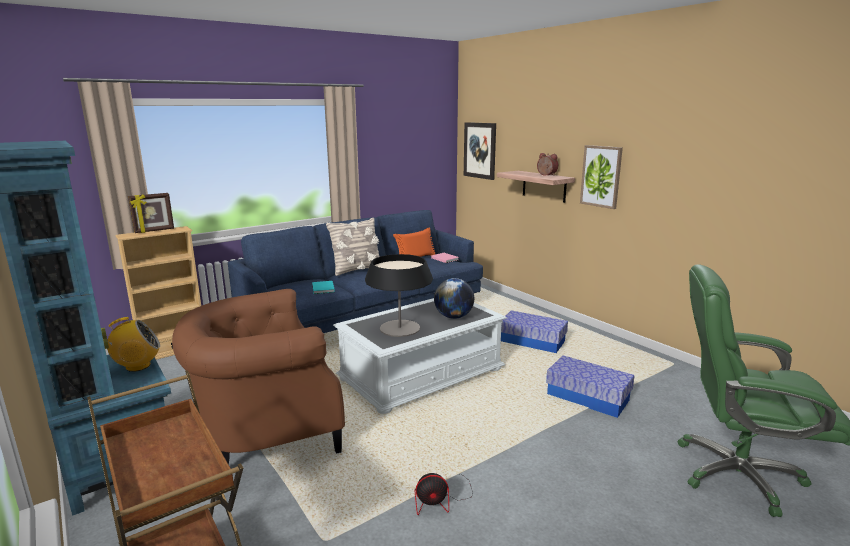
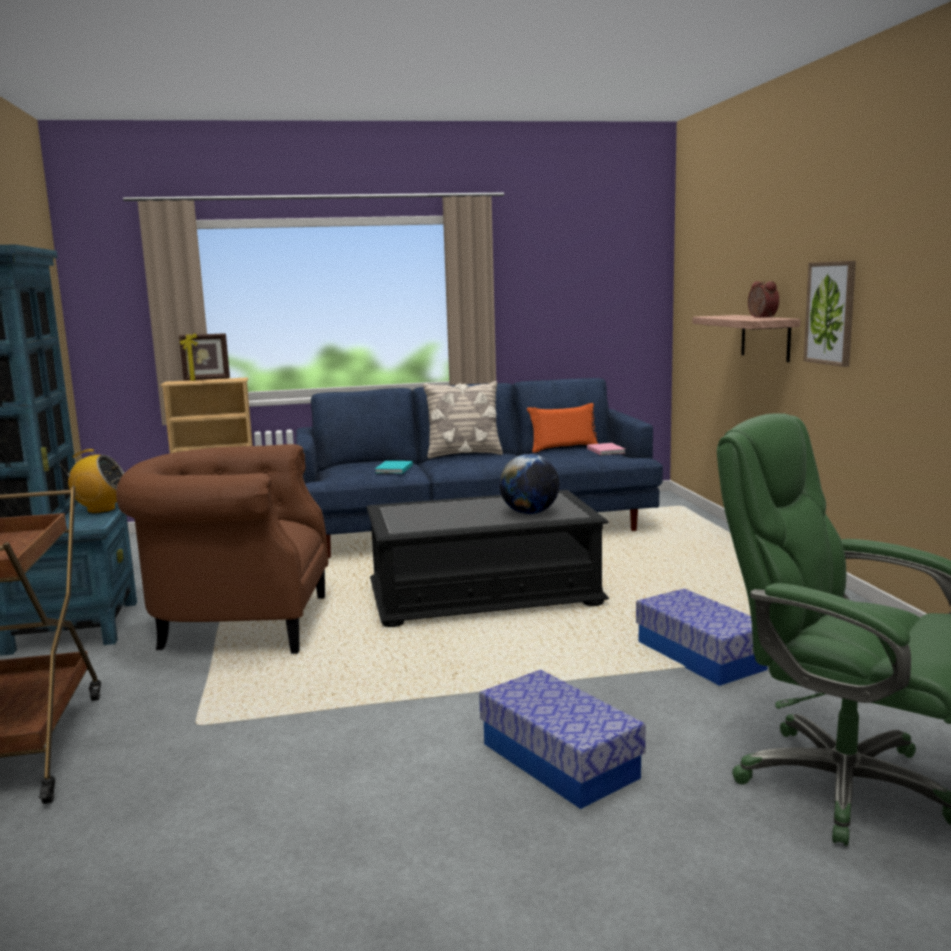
camera: 25 degrees right, 5 degrees down
(400, 328) = (440, 517): table lamp -> none
(422, 373) = (485, 595): white coffee table -> black coffee table
(441, 498) = (365, 717): fan -> none
(480, 150) = (696, 288): picture -> none
(532, 342) = (693, 581): storage box -> storage box (559, 760)

